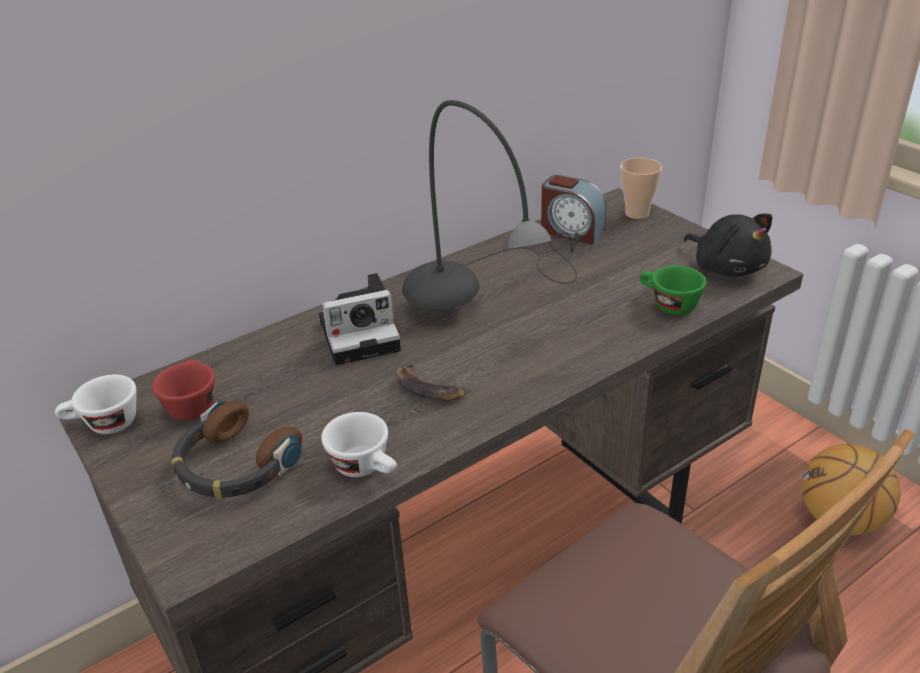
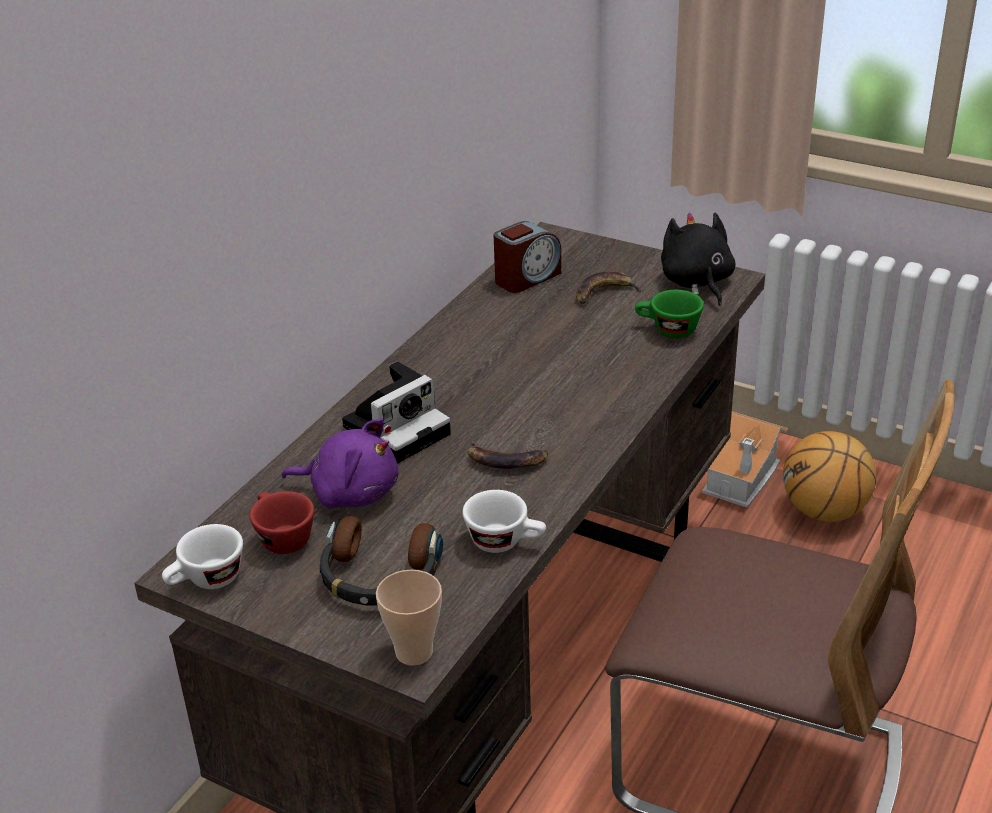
camera: 25 degrees left, 0 degrees up
(278, 380) = (350, 492): none -> purple plush toy
(488, 306) = (502, 371): grey table lamp -> none
(571, 231) = (527, 278): alarm clock -> alarm clock turned 45 degrees counterclockwise
(631, 258) = (604, 293): none -> banana
(637, 214) = (578, 246): cup -> cup (414, 652)
(727, 267) = (697, 282): black plush toy -> black plush toy turned 135 degrees counterclockwise
(771, 460) = (737, 473): none -> toy house

